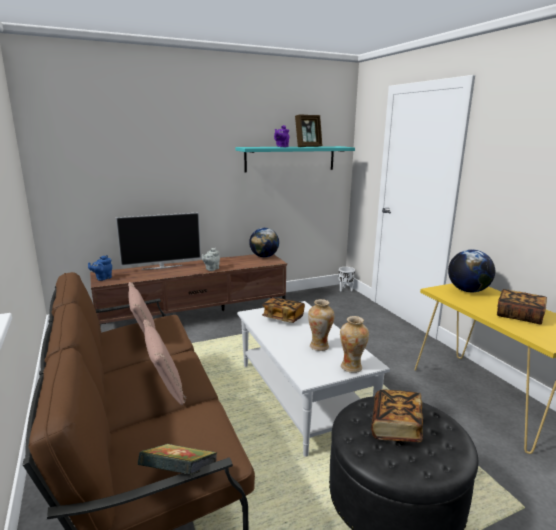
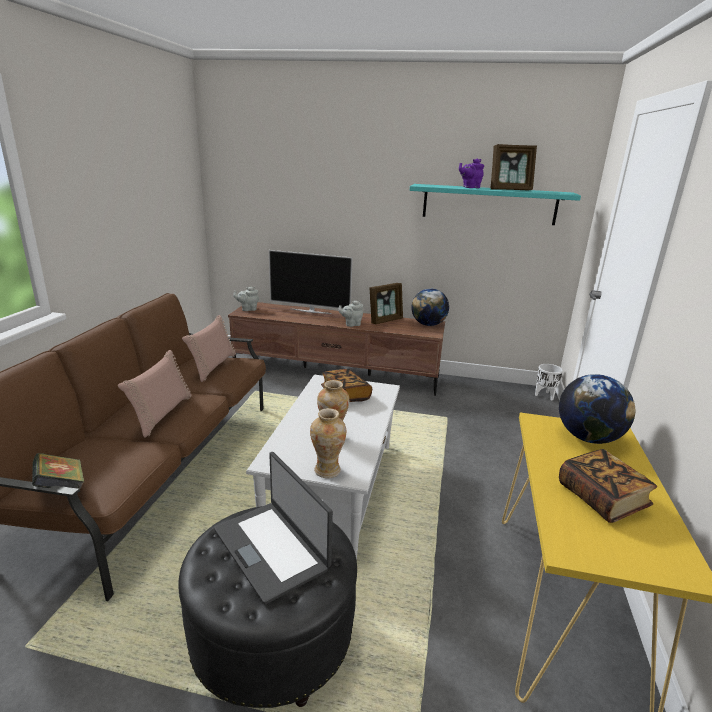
camera: 35 degrees right, 5 degrees up
(102, 278) = (248, 309): blue teapot -> grey teapot
(231, 260) = (385, 320): none -> picture frame
(396, 427) = (272, 548): book -> laptop

